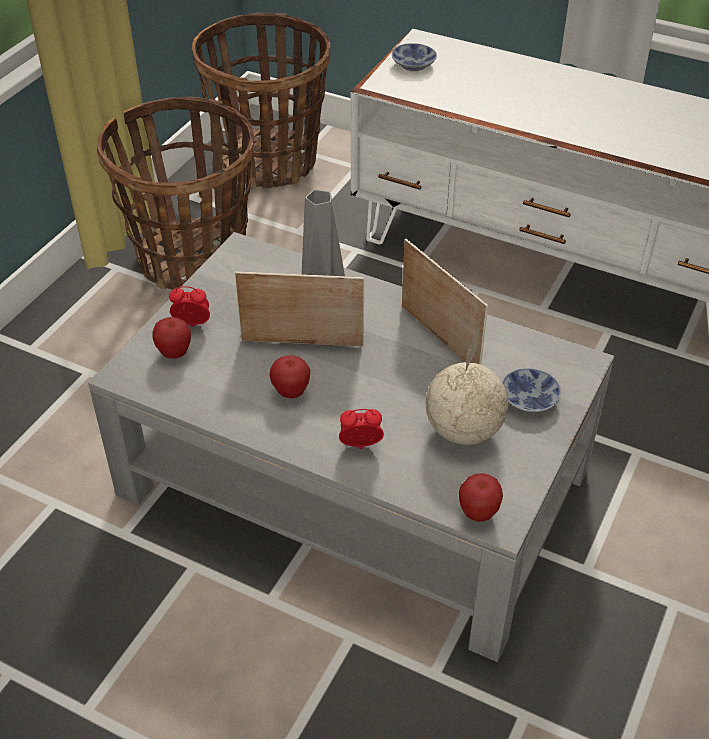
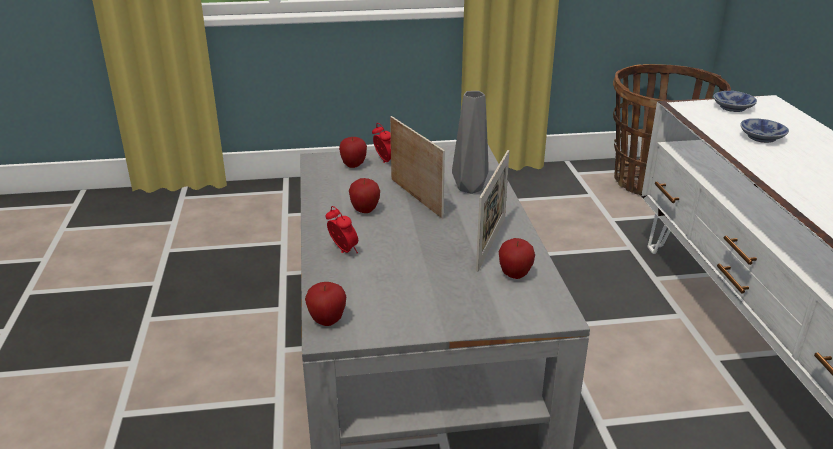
camera: 55 degrees right, 15 degrees down
(192, 259) = (525, 197): basket -> none
(464, 430) = (407, 286): globe -> none
(505, 353) = (515, 275): none -> apple
(527, 400) = (476, 302): bowl -> bowl (760, 137)

